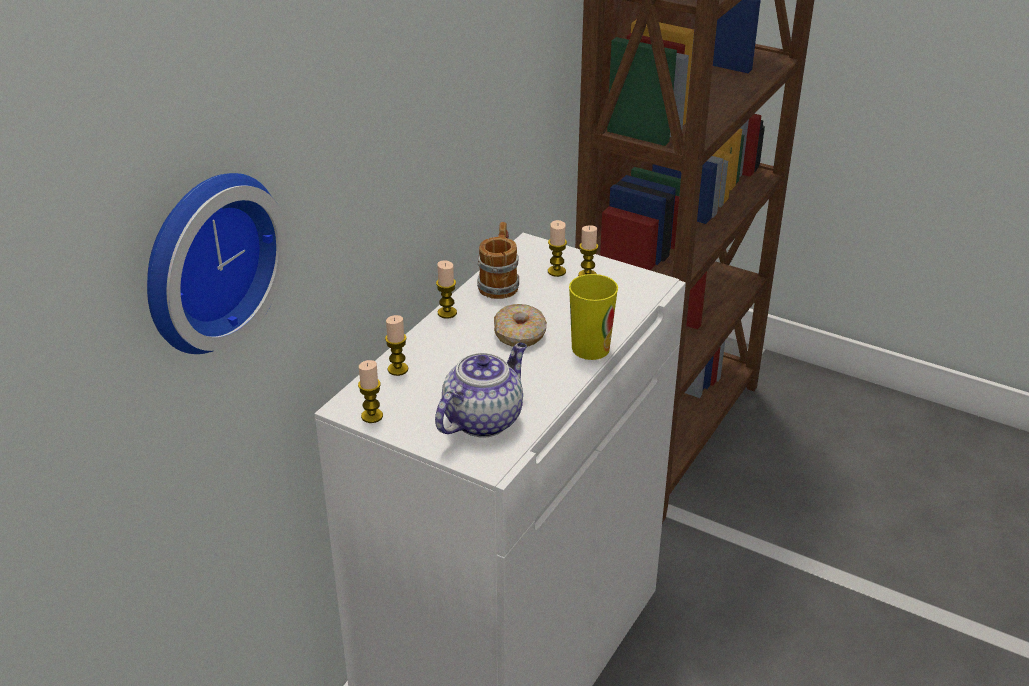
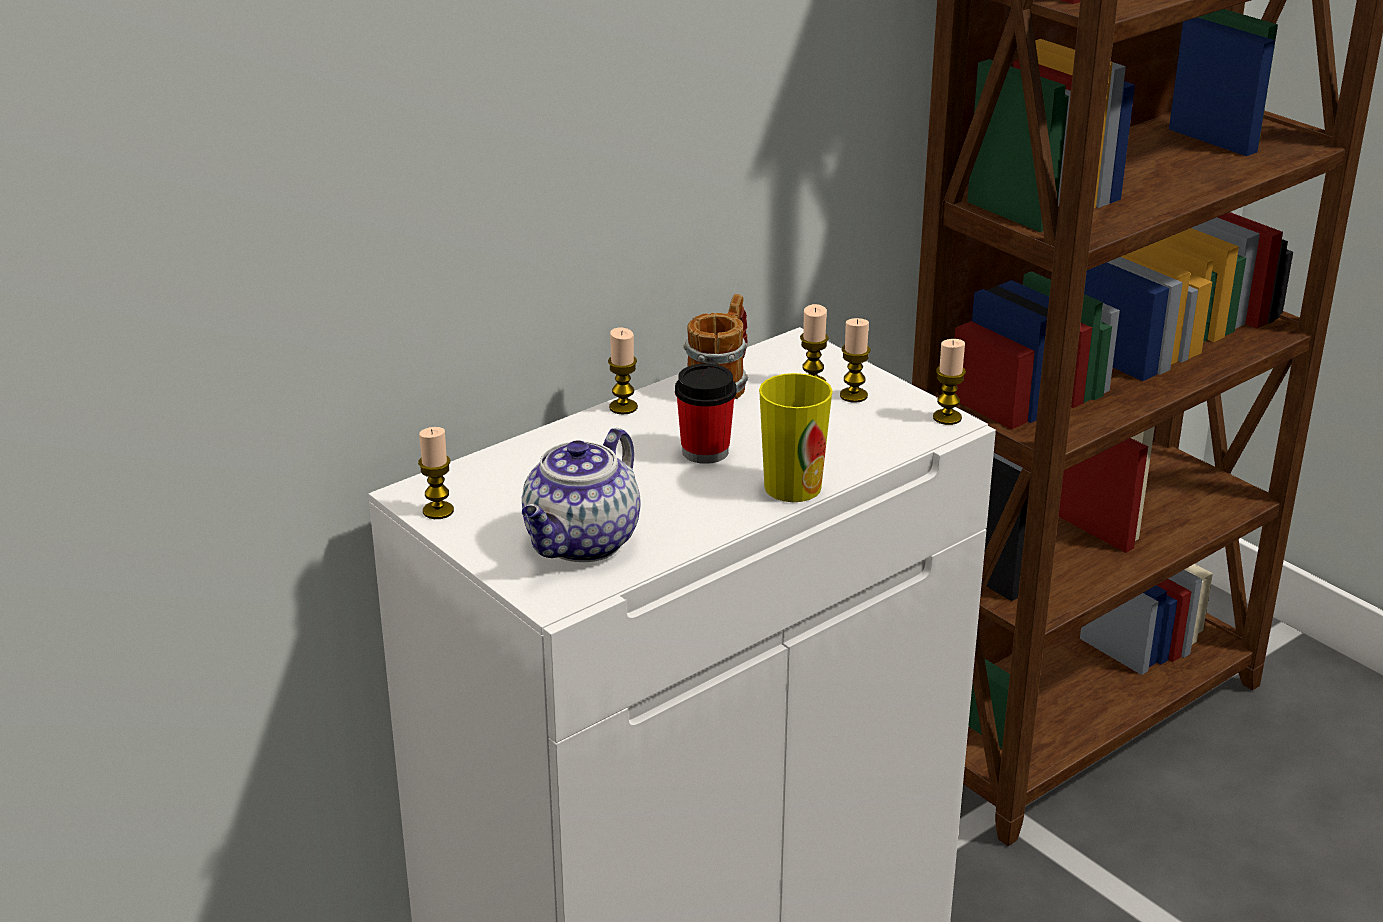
camera: 20 degrees right, 5 degrees down
(205, 259) = (197, 229): wall clock -> none
(398, 369) = (510, 462): candle -> candle (947, 417)
(483, 419) = (582, 544): teapot -> teapot turned 150 degrees clockwise
(520, 334) = (705, 451): donut -> cup

